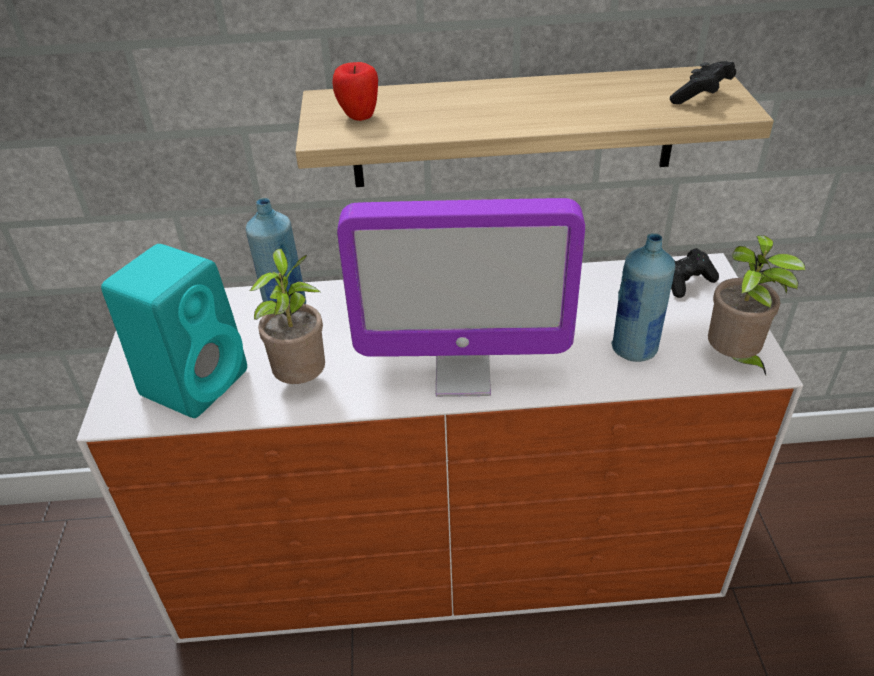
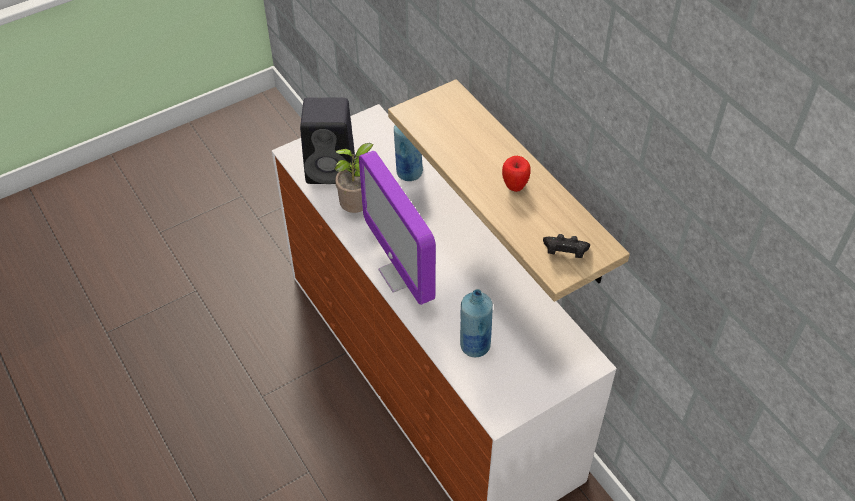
camera: 60 degrees right, 10 degrees up
(196, 380) = (332, 169): turquoise speaker -> black speaker
(359, 117) = (437, 115): apple -> apple (514, 186)
(687, 282) = (564, 355): black game controller -> none
(733, 360) = (495, 399): potted plant -> none

